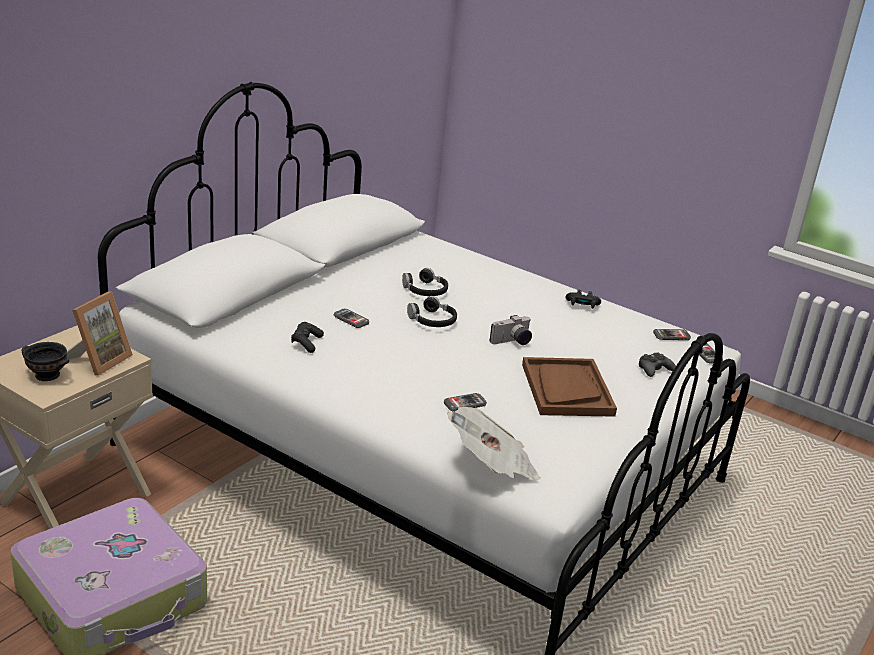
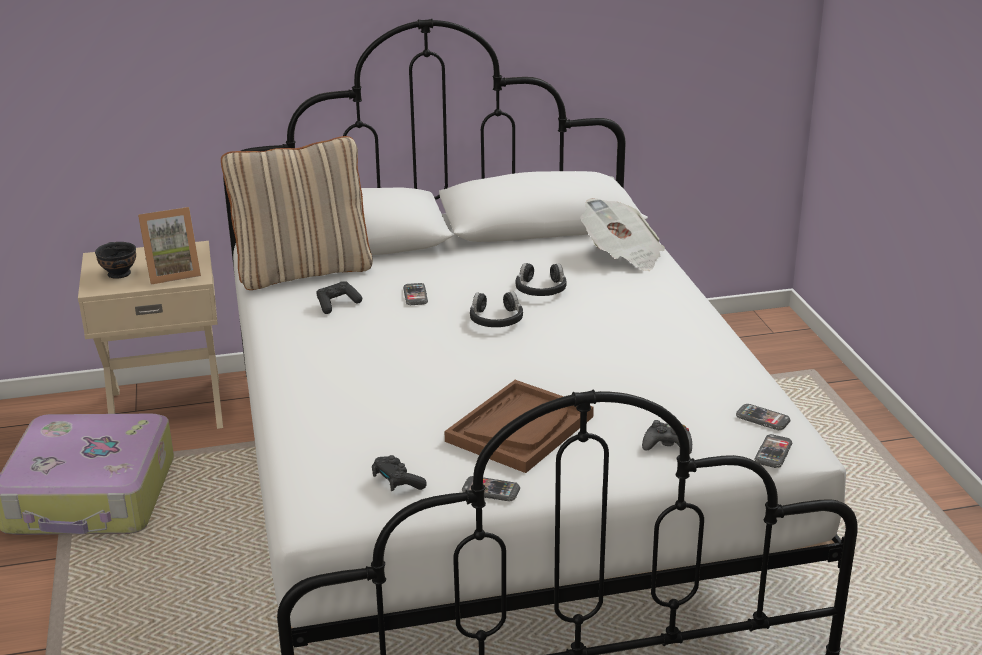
camera: 45 degrees right, 0 degrees up
(234, 325) = (303, 271): none -> beige pillow
(465, 404) = (388, 404): phone -> phone (491, 490)
(492, 466) = (312, 467): newspaper -> newspaper (622, 255)
(512, 342) = (545, 365): camera -> none
(582, 306) = (702, 353): black game controller -> black game controller (397, 482)

